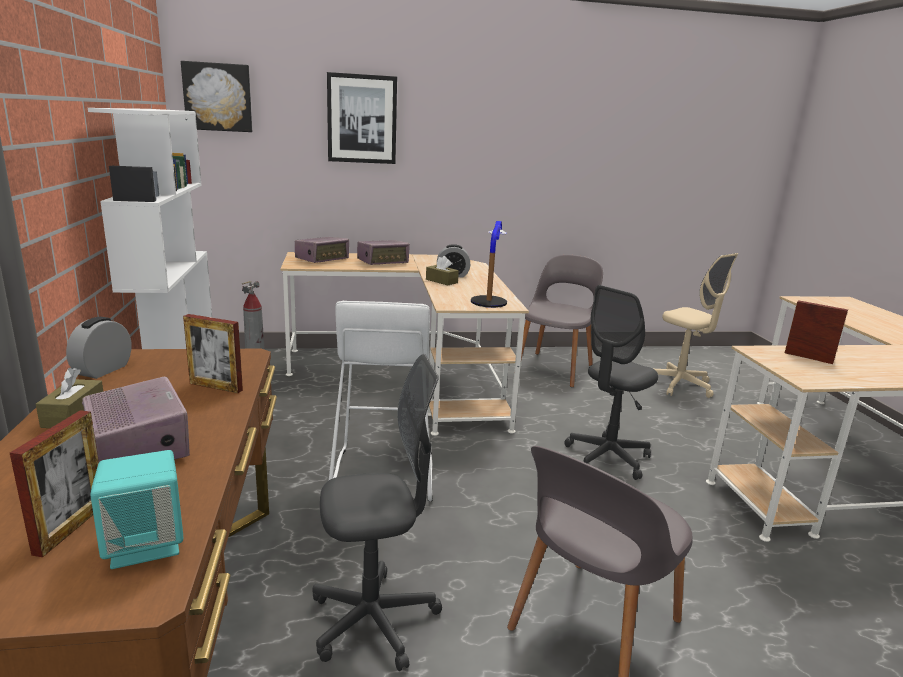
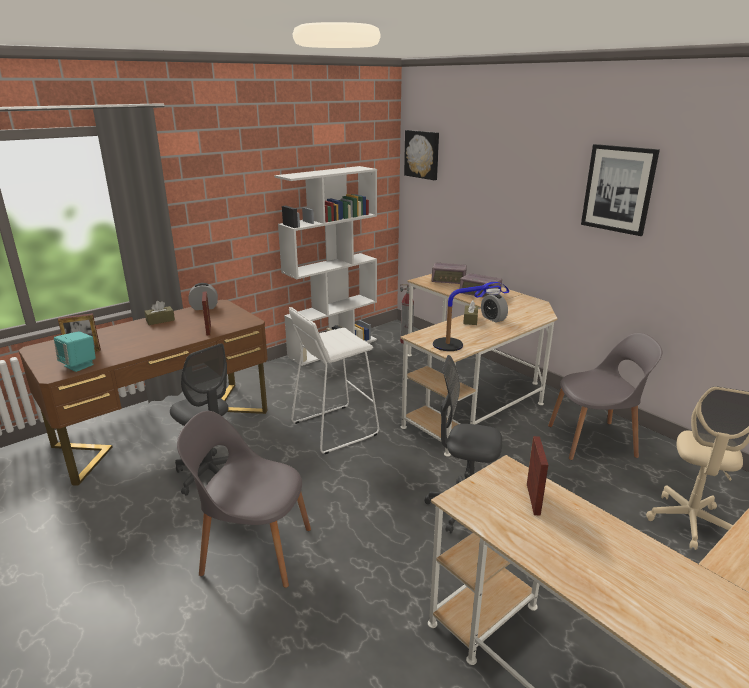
camera: 60 degrees right, 5 degrees up
(139, 446) = (143, 339): radio -> none
(362, 119) = (501, 175): picture -> picture (618, 189)

